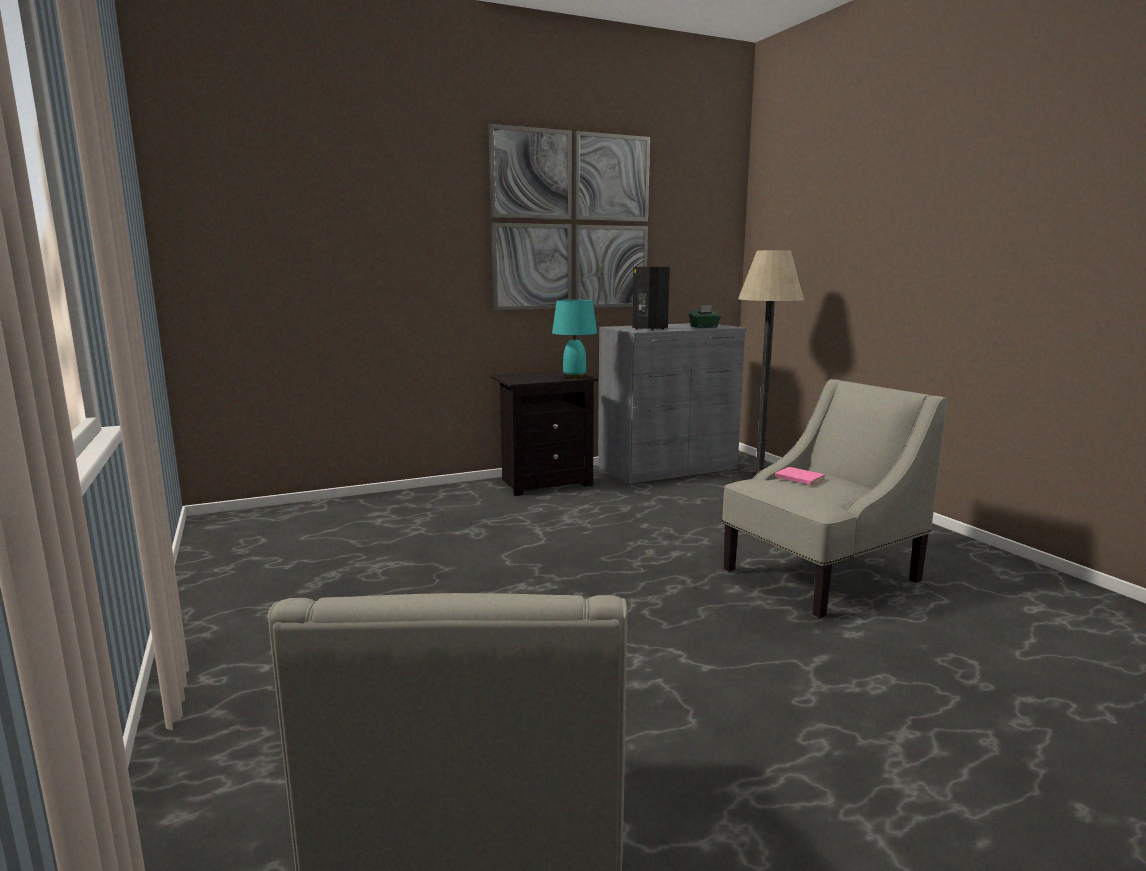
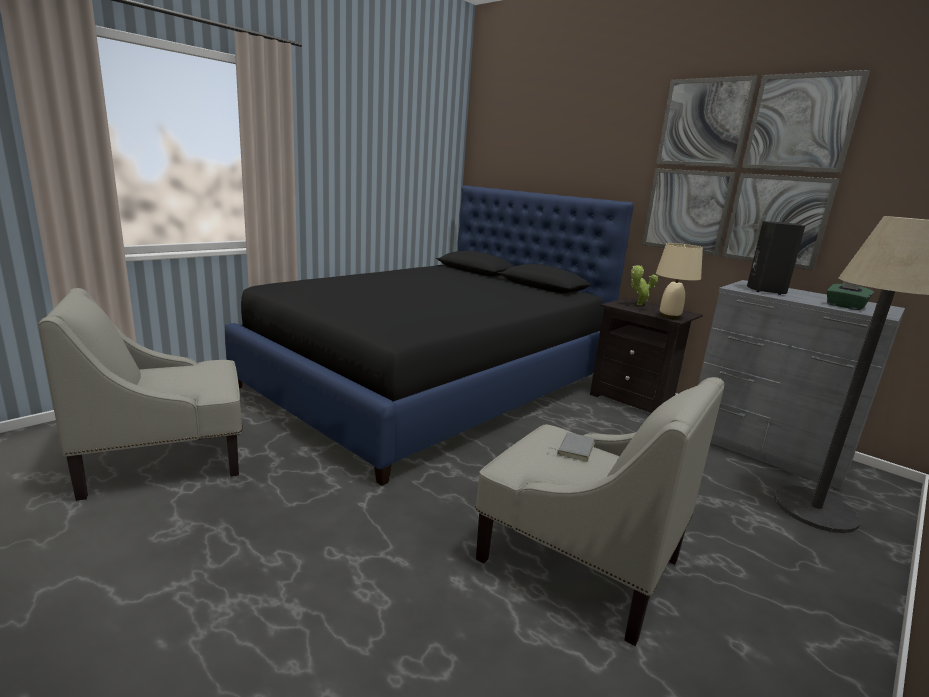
camera: 65 degrees right, 5 degrees up
(393, 568) = (433, 383): none -> black bed
(524, 377) = (638, 305): none -> potted plant
(574, 377) = (669, 316): turquoise table lamp -> beige table lamp
(798, 479) = (574, 448): pink book -> grey book

